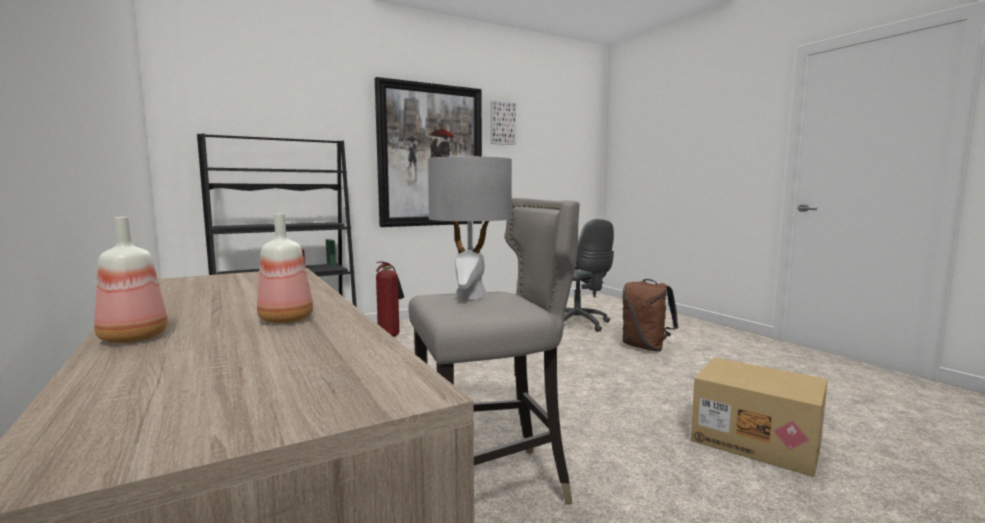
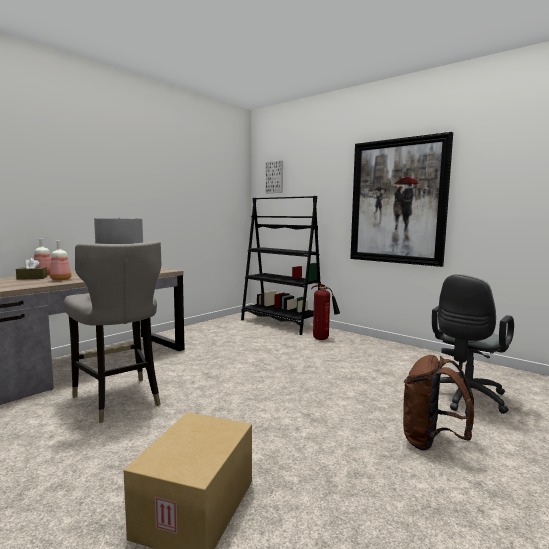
camera: 70 degrees right, 0 degrees up
(188, 344) = (32, 278): none -> brown tissue box
(502, 123) = (480, 162): picture -> picture (275, 177)

